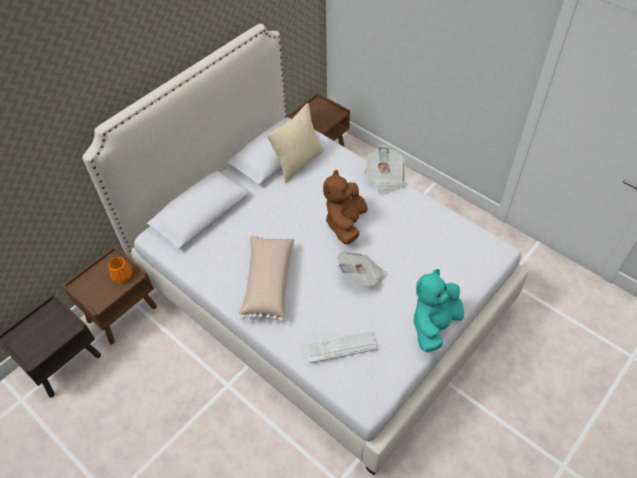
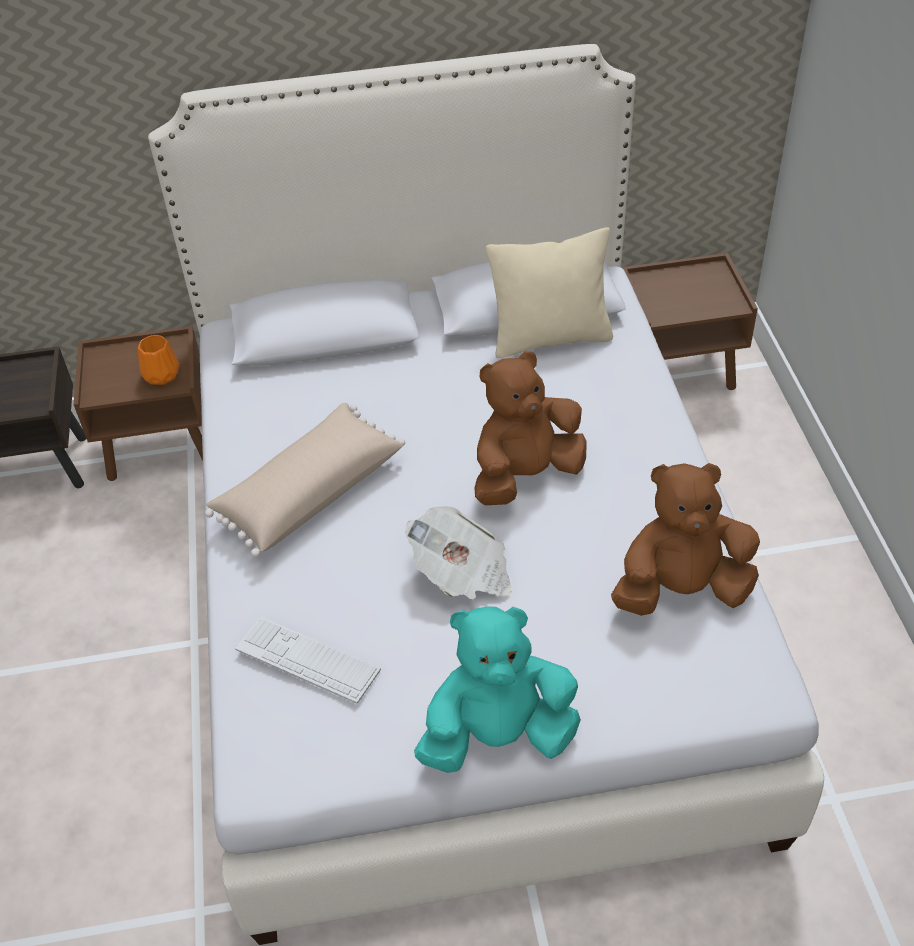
camera: 40 degrees right, 5 degrees down
(384, 179) = (673, 441): newspaper -> none
(440, 233) = (681, 589): none -> brown plush toy

